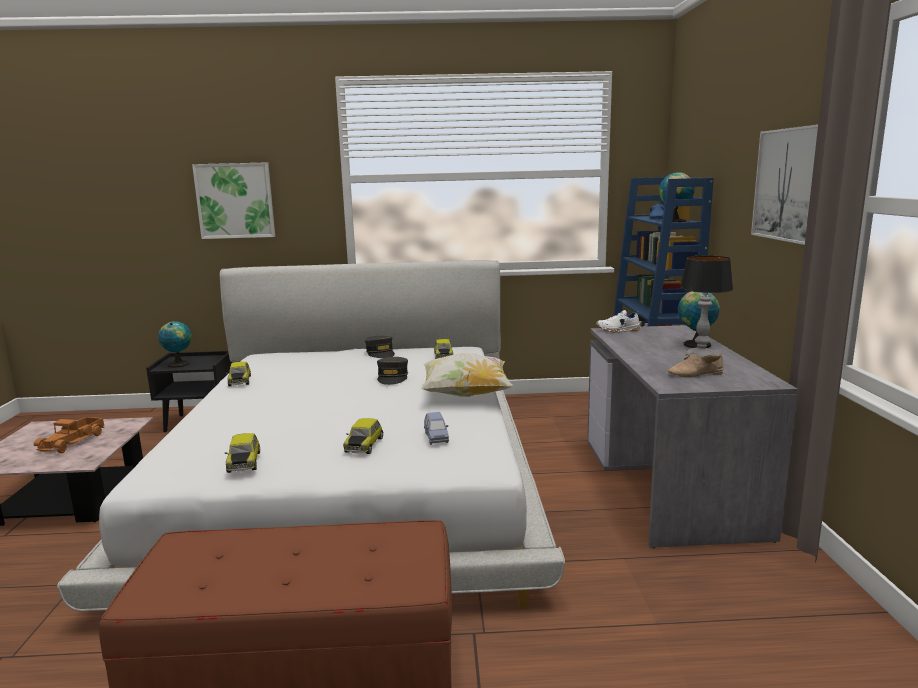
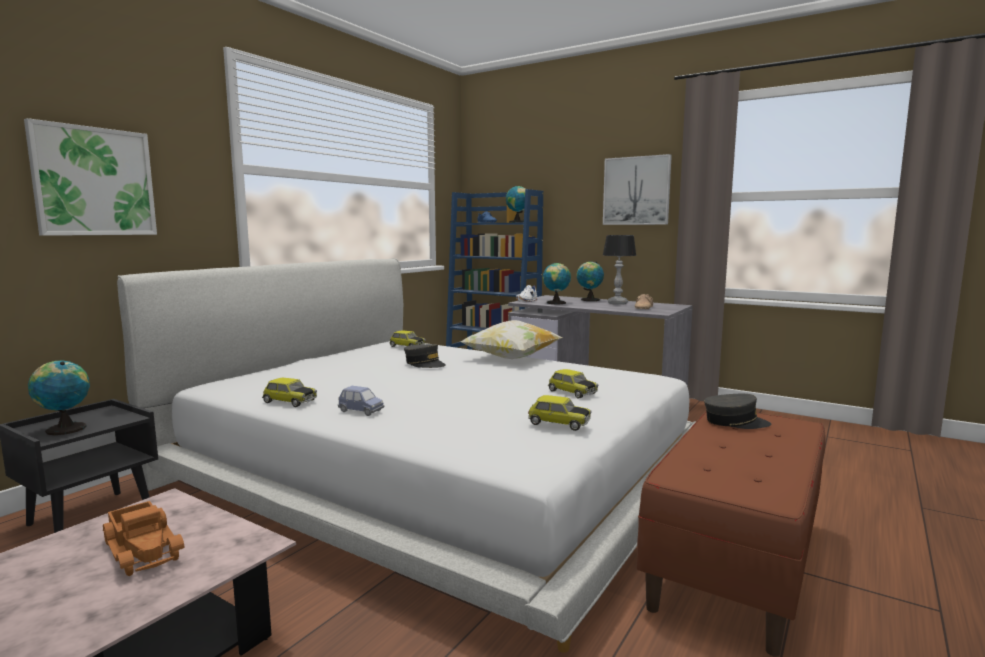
camera: 55 degrees left, 5 degrees down
(380, 353) = (341, 356): grey cap -> grey cap (735, 422)
(436, 438) = (590, 376): blue toy car -> blue toy car (361, 411)
(631, 340) = (556, 303): none -> globe

